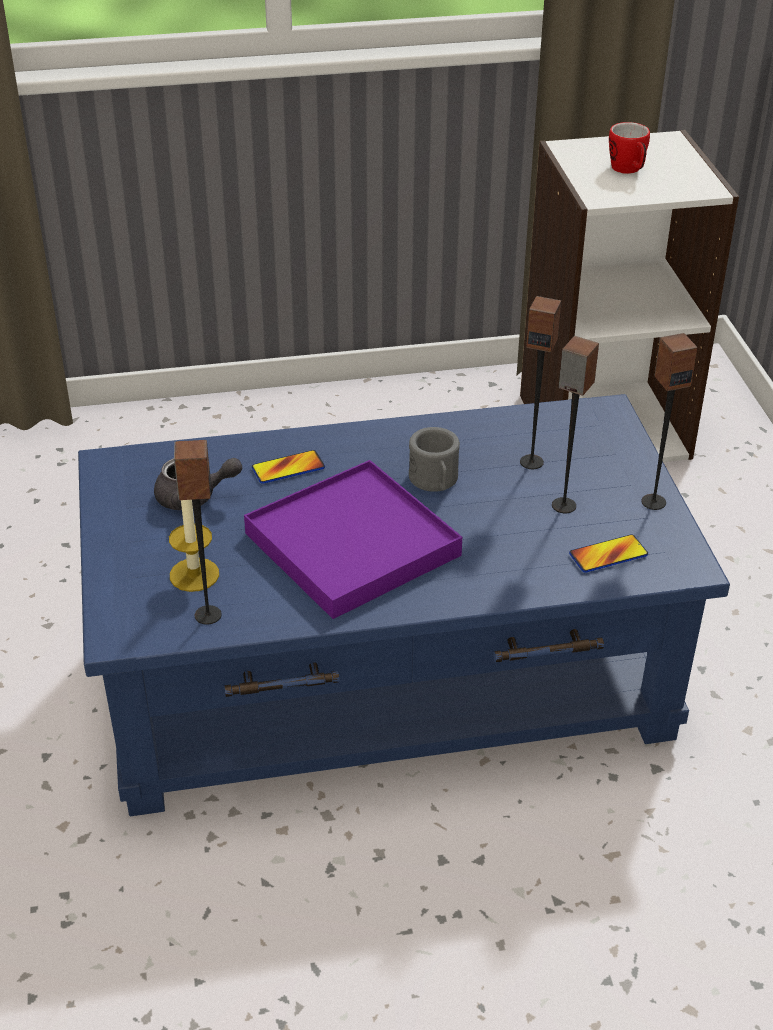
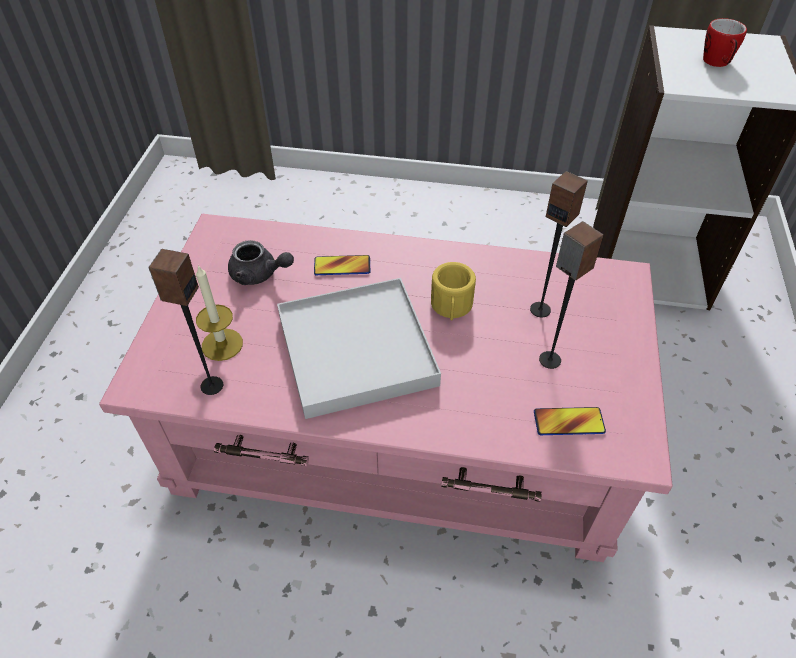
camera: 20 degrees right, 10 degrees up
(352, 545) = (356, 350): purple tray -> white tray
(387, 678) = (399, 435): blue coffee table -> pink coffee table
(435, 481) = (451, 307): grey mug -> yellow mug
(653, 502) = (632, 377): speaker -> none

